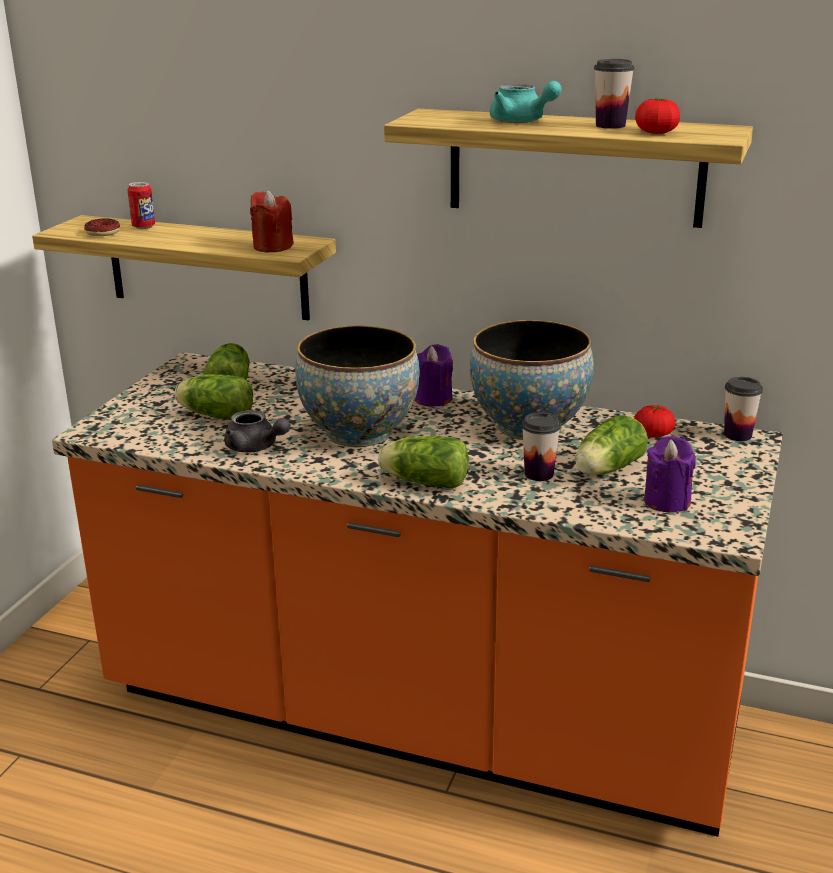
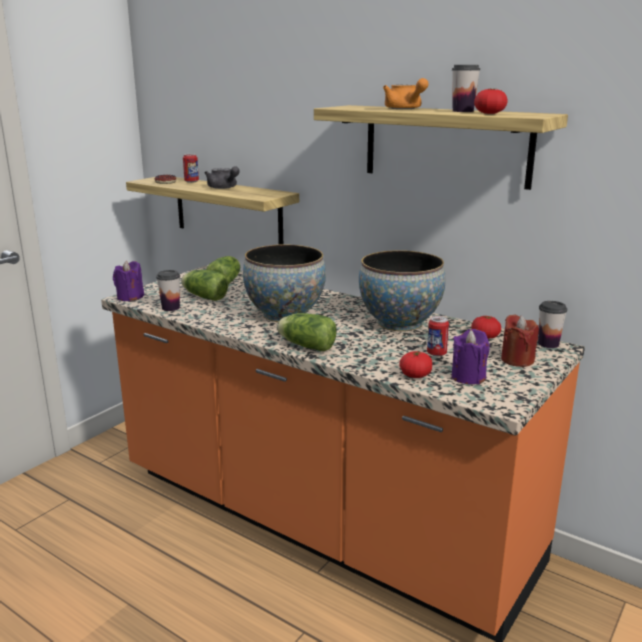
camera: 15 degrees right, 5 degrees down
(256, 448) = (214, 316): grey teapot -> grey teapot (224, 188)
(272, 247) = (256, 194): red candle -> red candle (517, 360)
(433, 399) = (346, 302): purple candle -> purple candle (130, 297)
(521, 121) = (405, 109): turquoise teapot -> orange teapot
(539, 474) = (387, 350): cup -> cup (170, 308)
(598, 508) = (415, 375): none -> tomato
(606, 470) = (436, 353): lettuce -> can

